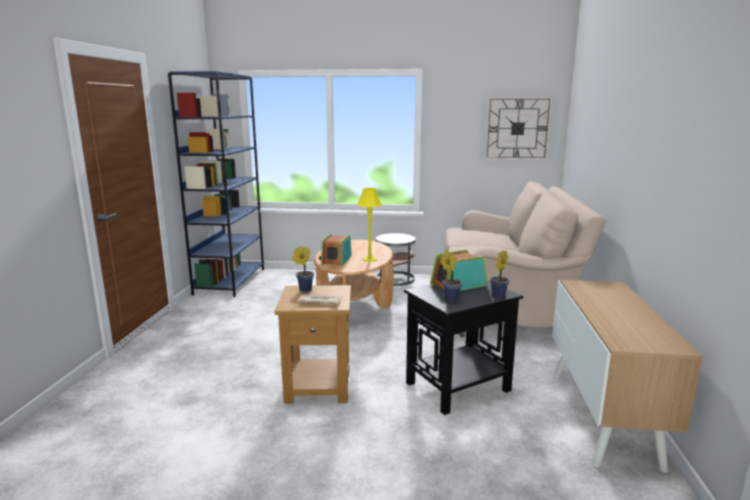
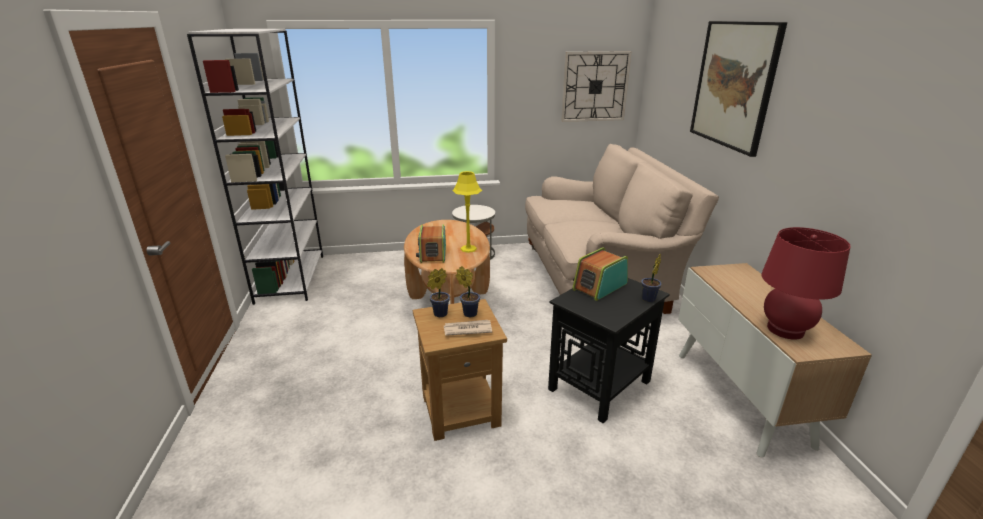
camera: 15 degrees left, 10 degrees up
(230, 281) = (290, 278): blue bookcase -> white bookcase
(450, 299) = (605, 309): potted plant -> potted plant (468, 313)
(619, 112) = (733, 85): none -> picture
(620, 329) = (785, 330): none -> red table lamp

